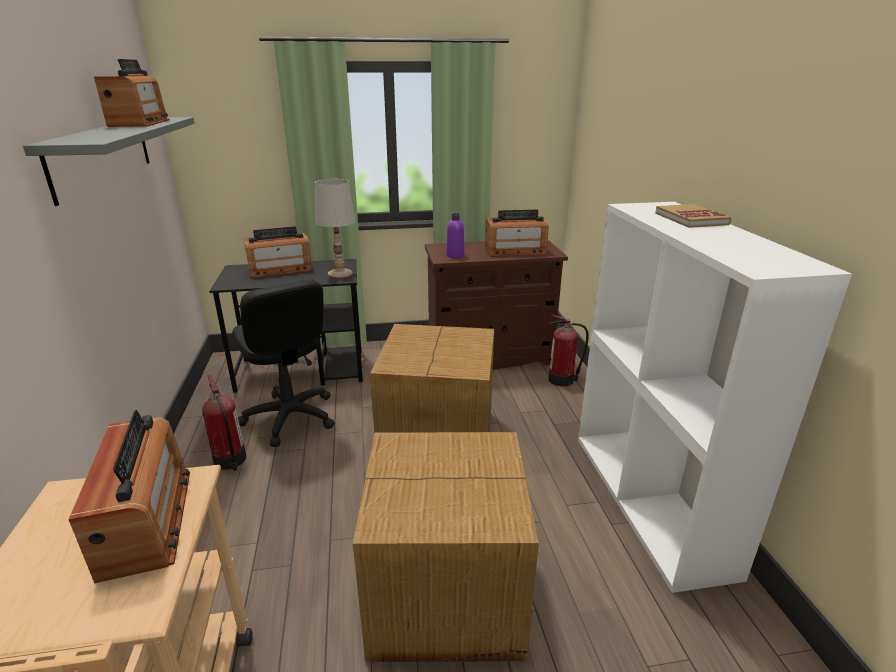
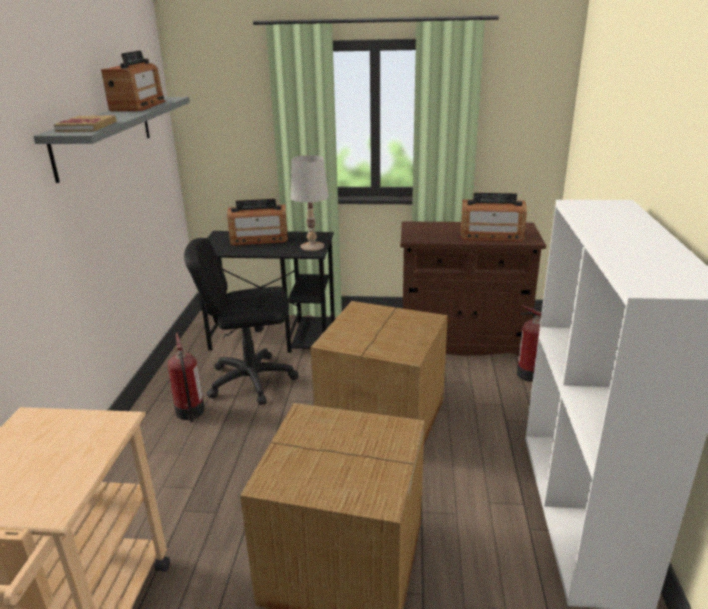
camera: 15 degrees right, 0 degrees up
(147, 520) = (78, 447): radio -> none
(290, 417) = (251, 380): black office chair -> black office chair turned 105 degrees clockwise
(455, 255) = (426, 236): purple bottle -> none
(691, 219) = (630, 223): book -> book (87, 126)

